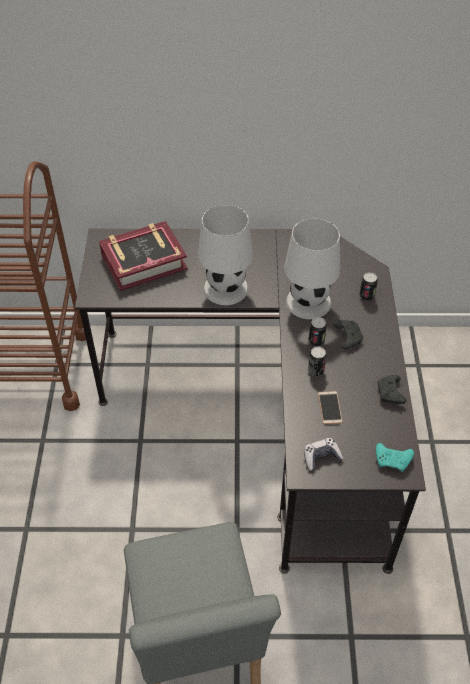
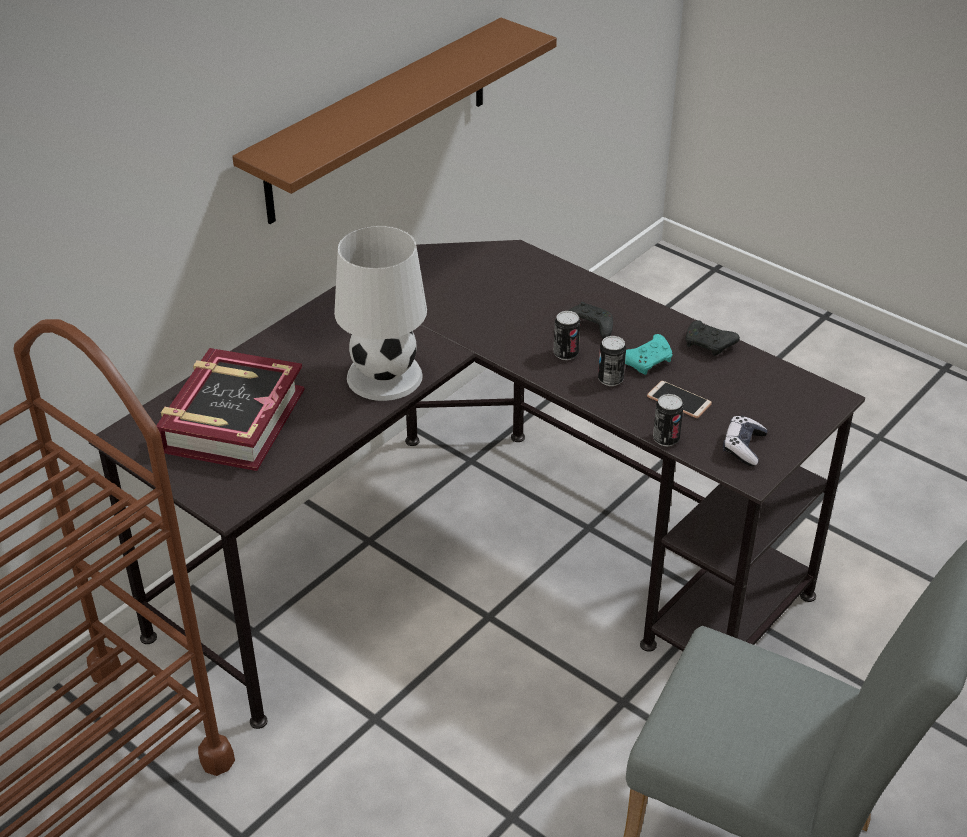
camera: 50 degrees left, 10 degrees down
(309, 302) = (497, 325): white table lamp -> none
(330, 154) = (379, 120): none -> brown shelf
(366, 296) = (545, 279): can -> can (666, 439)
(393, 460) = (804, 397): turquoise game controller -> turquoise game controller (647, 361)

